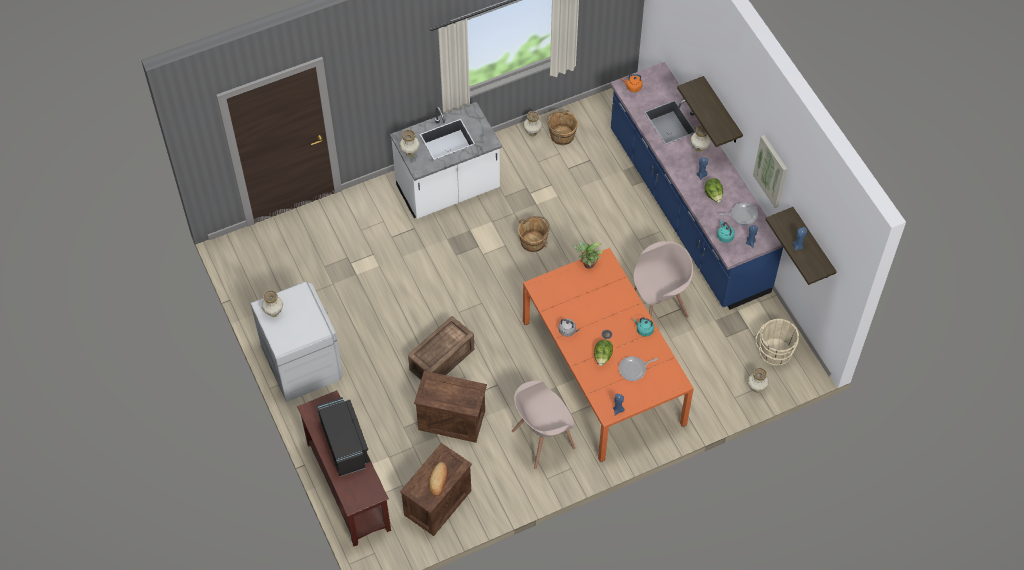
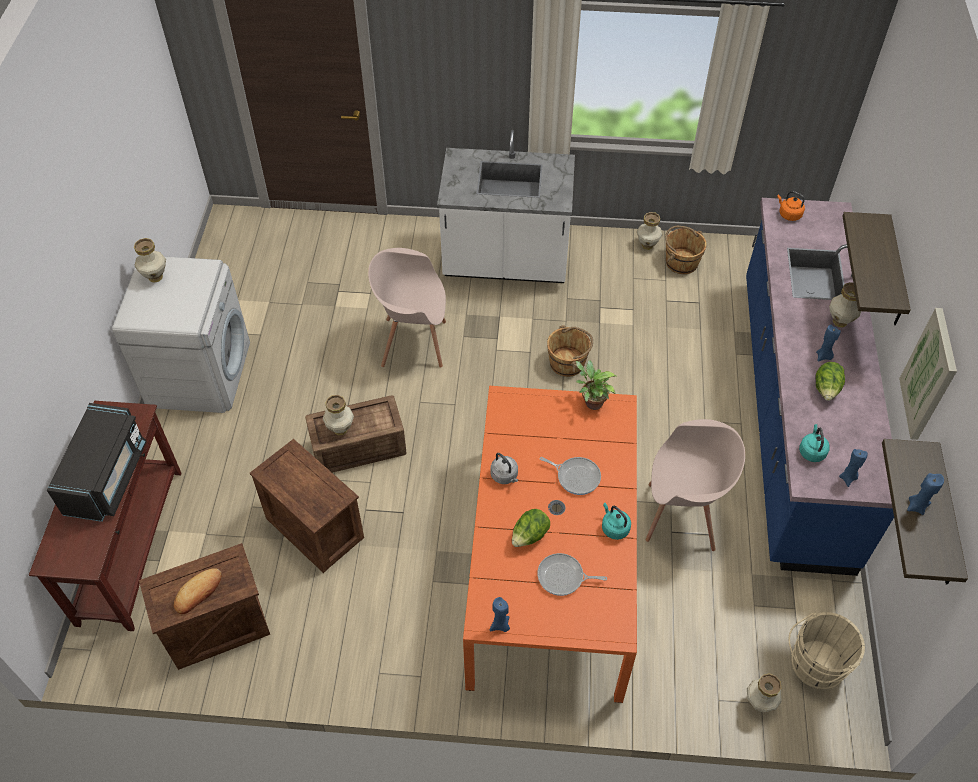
camera: 30 degrees right, 5 degrees down
(410, 152) = (454, 175): vase -> vase (340, 429)
(542, 440) = (409, 616): beige chair -> beige chair (412, 343)
(742, 215) = (856, 435): frying pan -> frying pan (576, 476)

